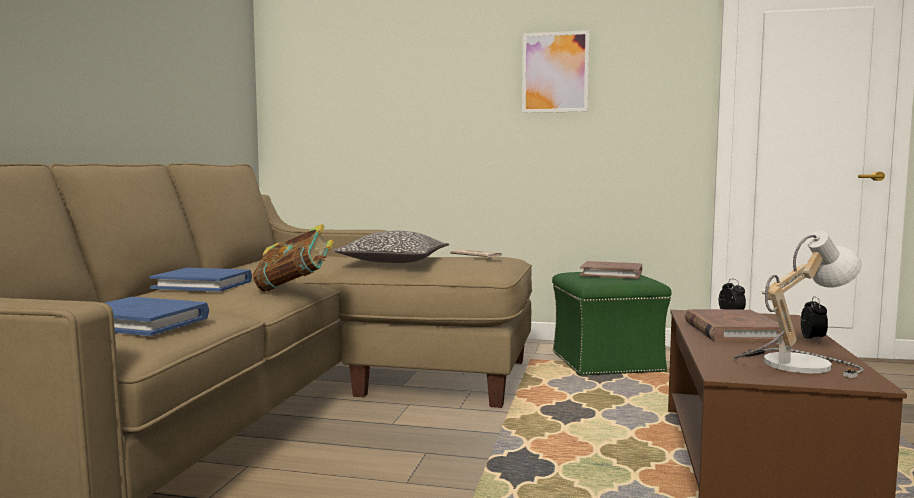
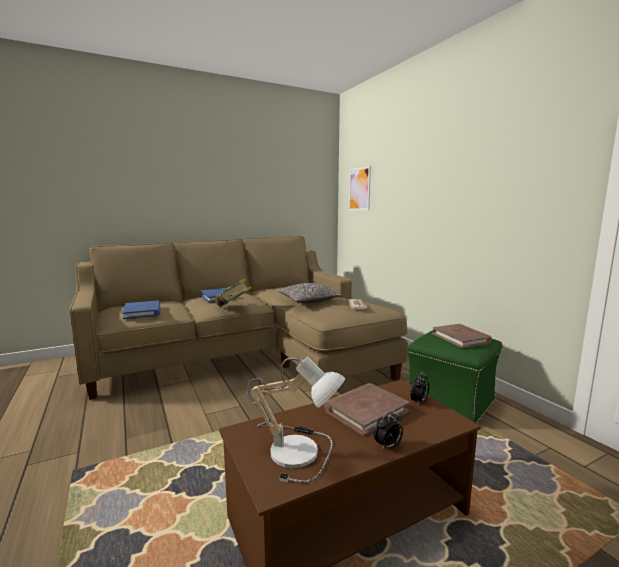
camera: 50 degrees right, 5 degrees up
(555, 72) = (470, 176): picture -> picture (359, 189)

